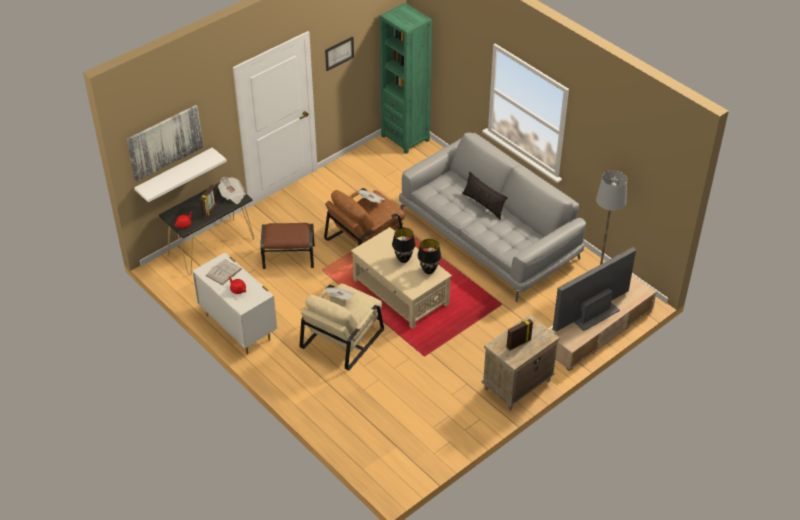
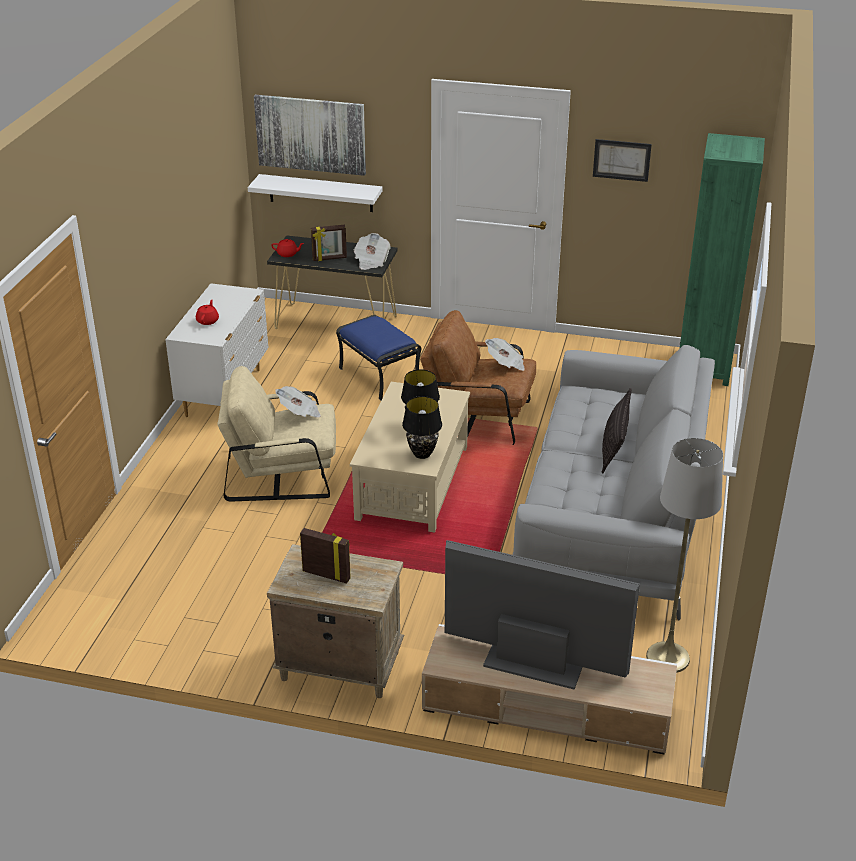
camera: 55 degrees right, 10 degrees down
(223, 272) = (228, 301): white book -> none
(288, 257) = (378, 376): brown ottoman -> blue ottoman

